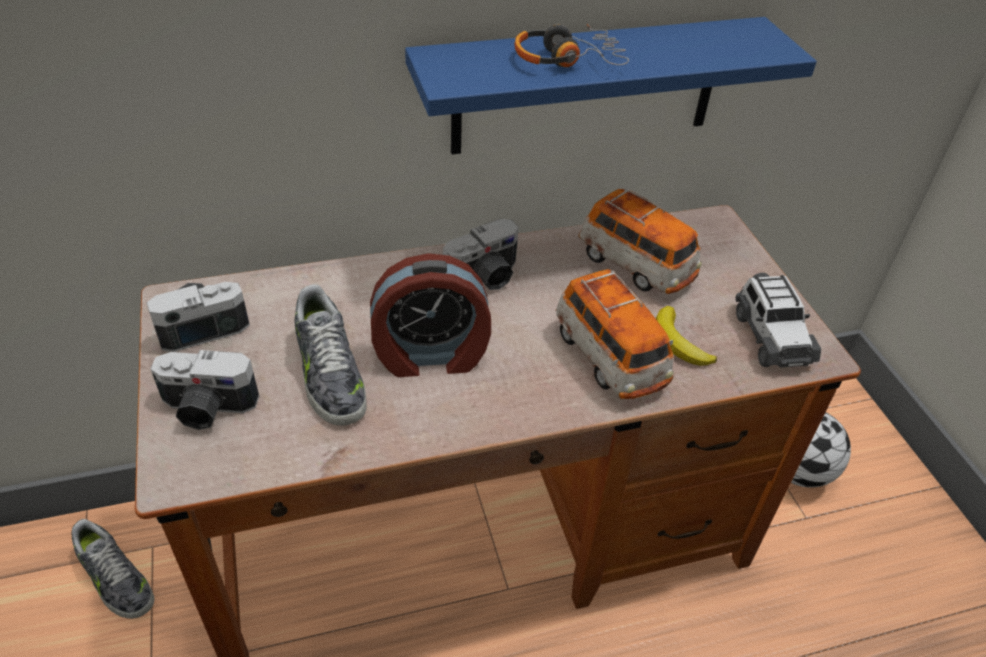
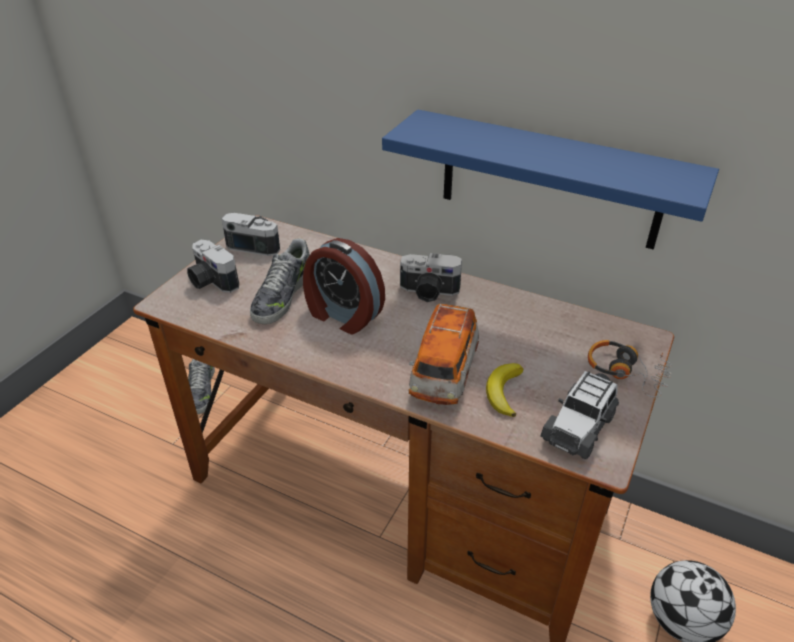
camera: 45 degrees right, 5 degrees down
(567, 59) = (504, 145): headphones -> headphones (626, 372)
(635, 266) = (538, 334): toy car -> none

